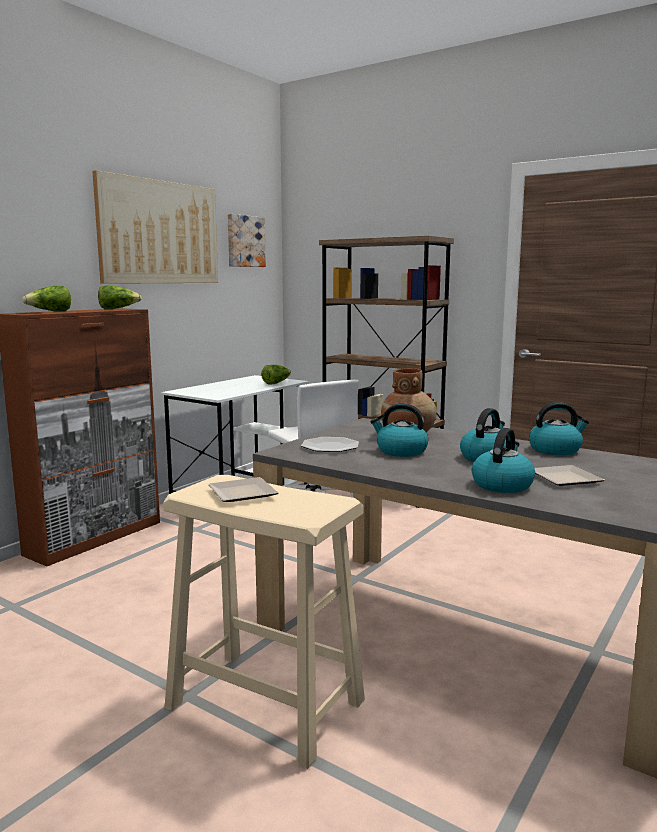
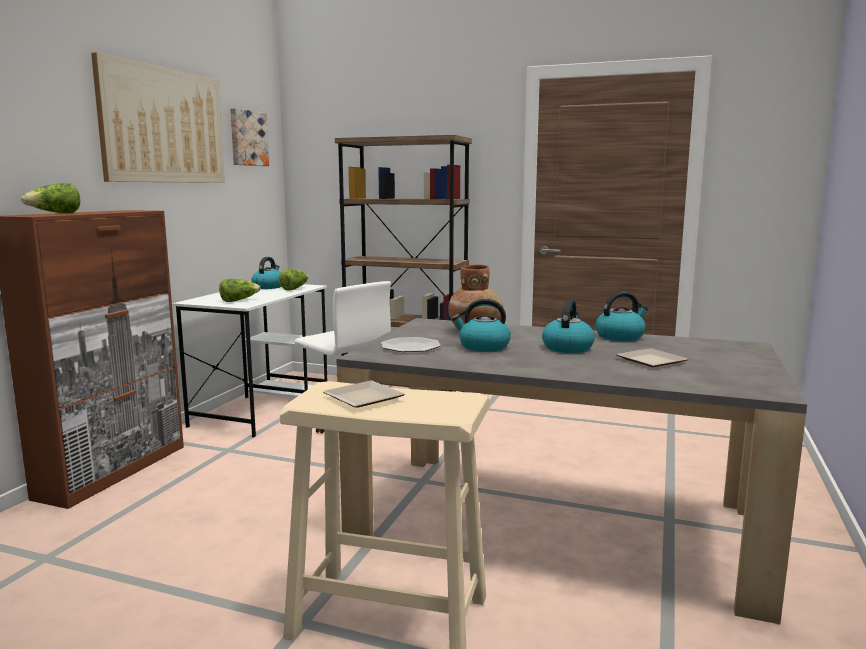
camera: 15 degrees left, 0 degrees up
(118, 309) = (128, 210): lettuce -> lettuce (238, 300)
(502, 485) = (603, 370): kettle -> kettle (268, 287)

